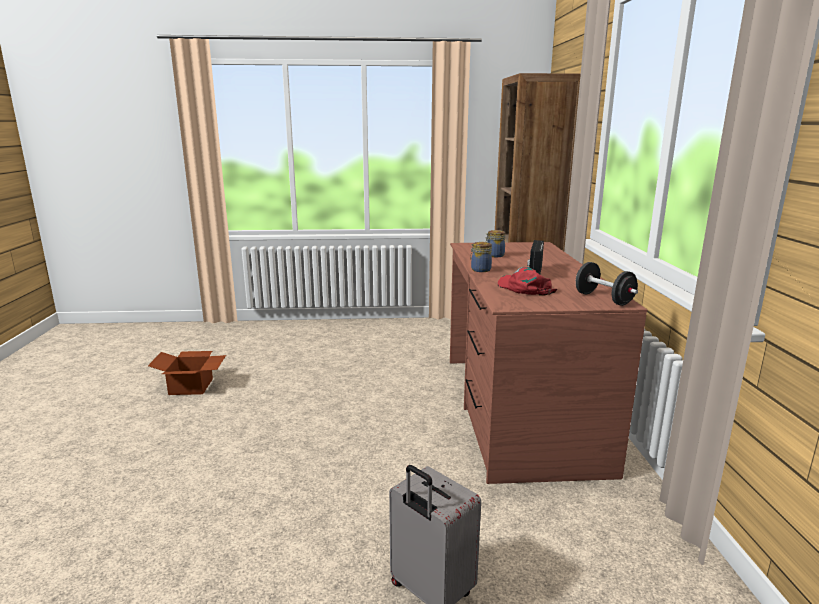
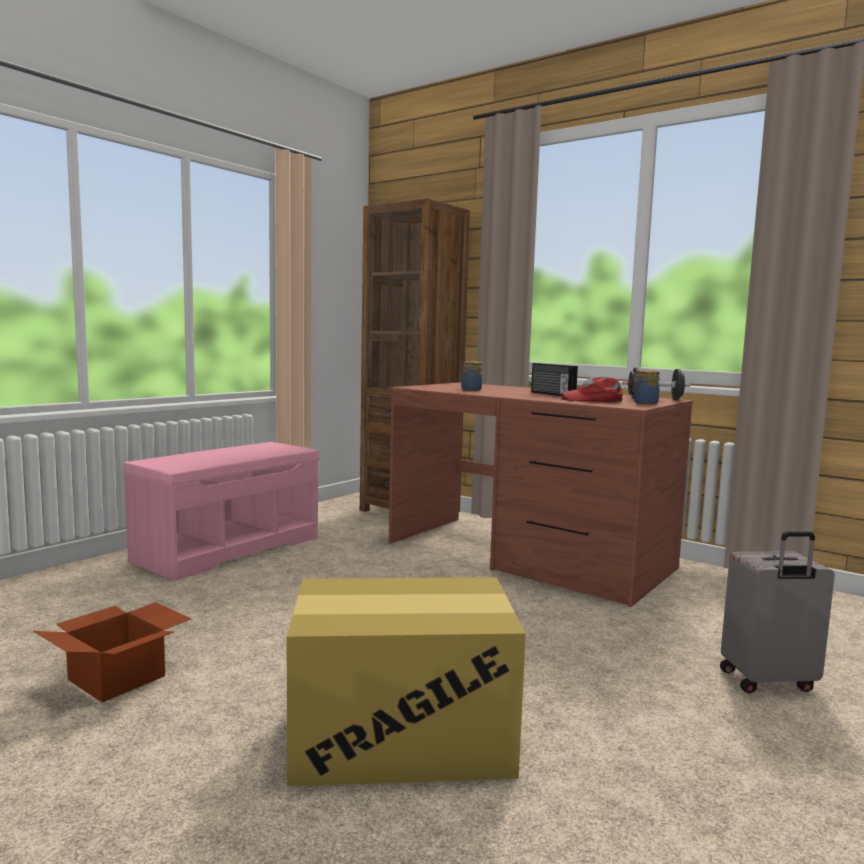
camera: 50 degrees left, 10 degrees down
(200, 473) = (402, 737): none -> cardboard box
(362, 334) = (229, 548): none -> pink bench
(480, 270) = (510, 396): jar -> jar (644, 403)

